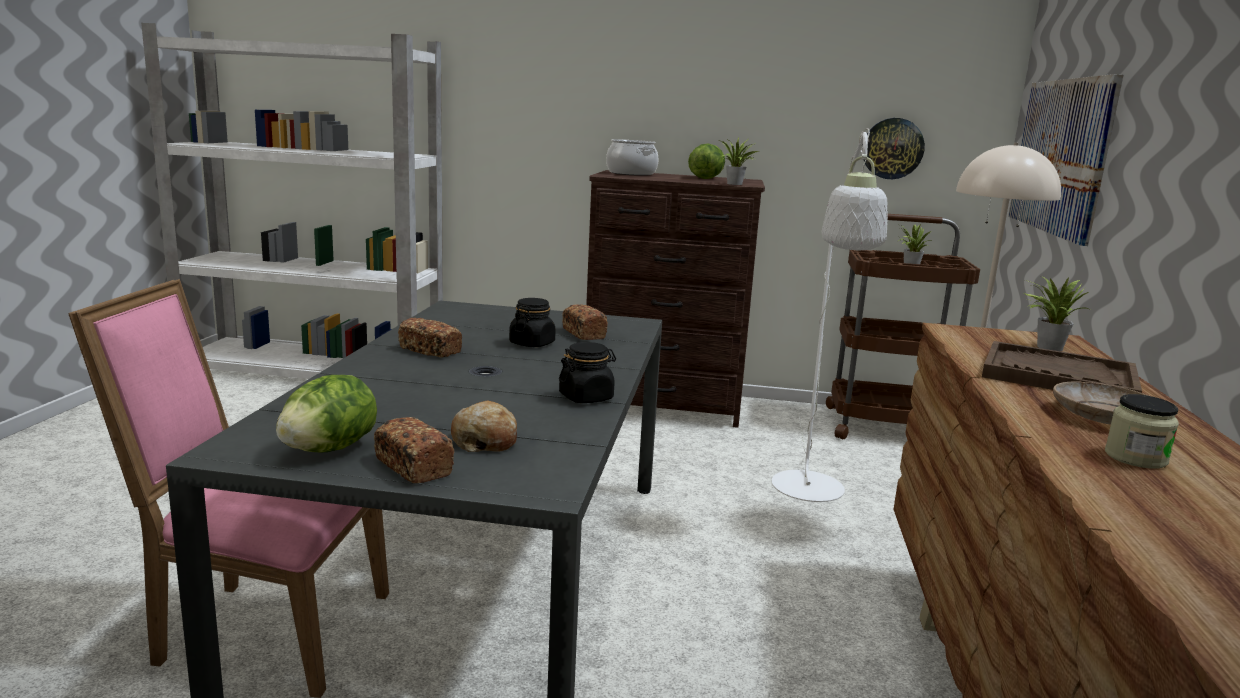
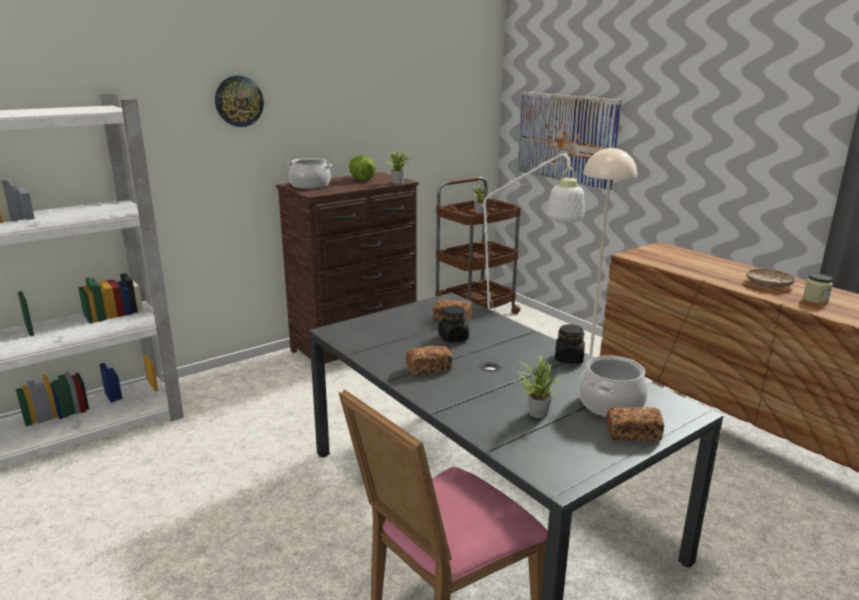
camera: 45 degrees left, 5 degrees up
(329, 449) = (584, 449): lettuce -> none
(485, 441) = (611, 404): bread -> cooking pot
(892, 148) = (446, 137): wall clock -> wall clock (239, 101)
(1046, 347) = (672, 253): potted plant -> potted plant (535, 413)
(1057, 376) = (714, 269): brown tray -> none

